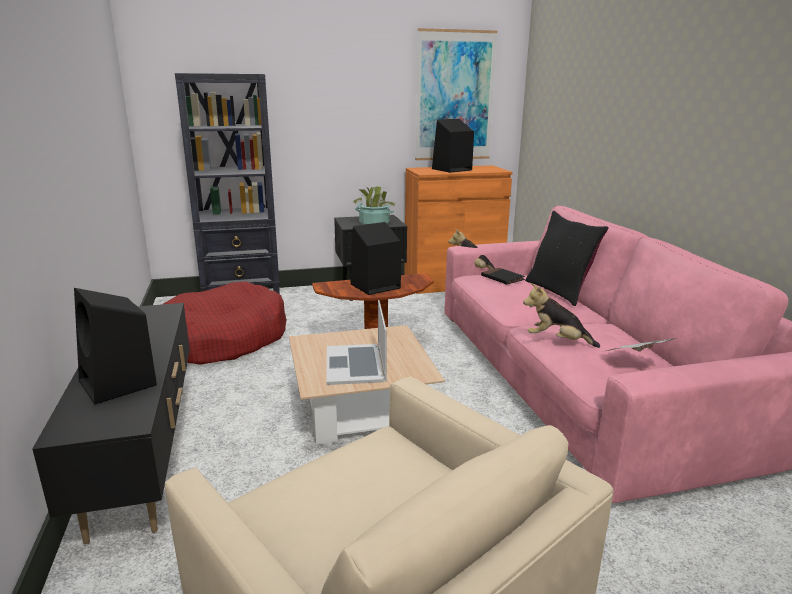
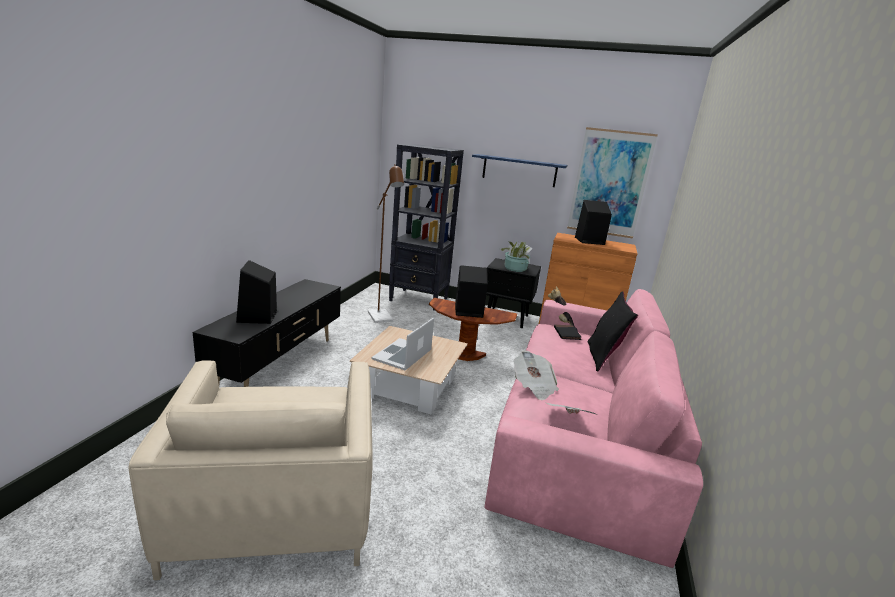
camera: 30 degrees right, 0 degrees up
(223, 339) = (381, 319): red dog bed -> brown floor lamp
(344, 95) = (519, 170): none -> blue shelf
(557, 341) = (533, 386): plush toy -> newspaper

